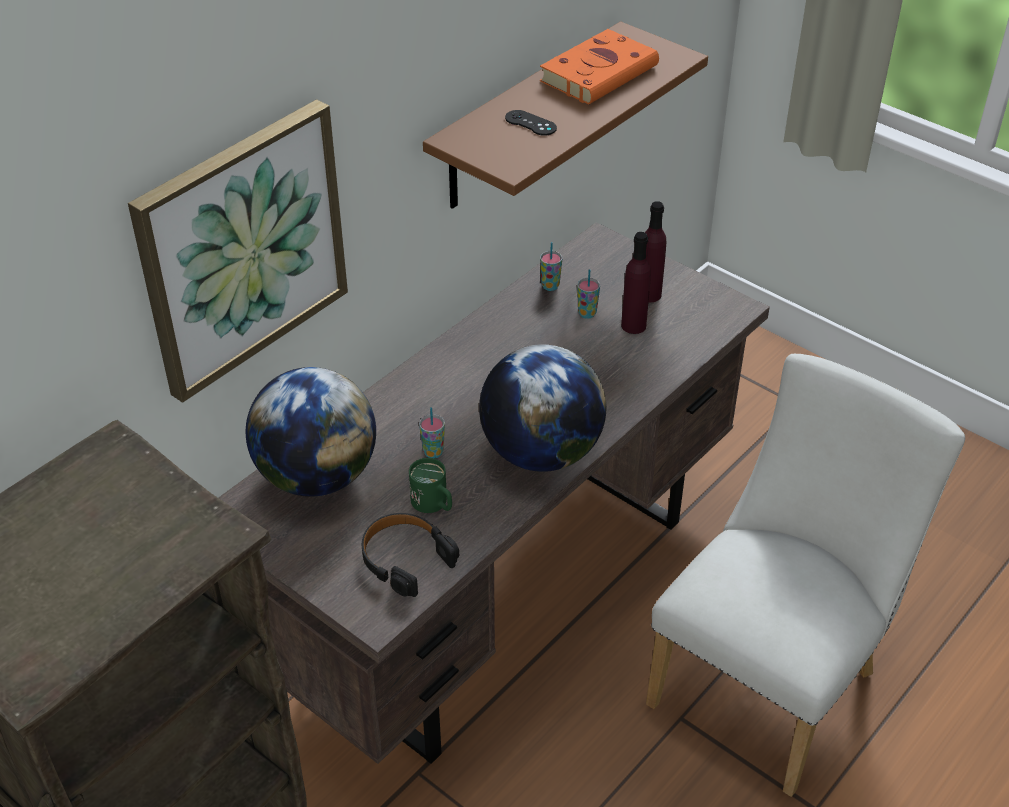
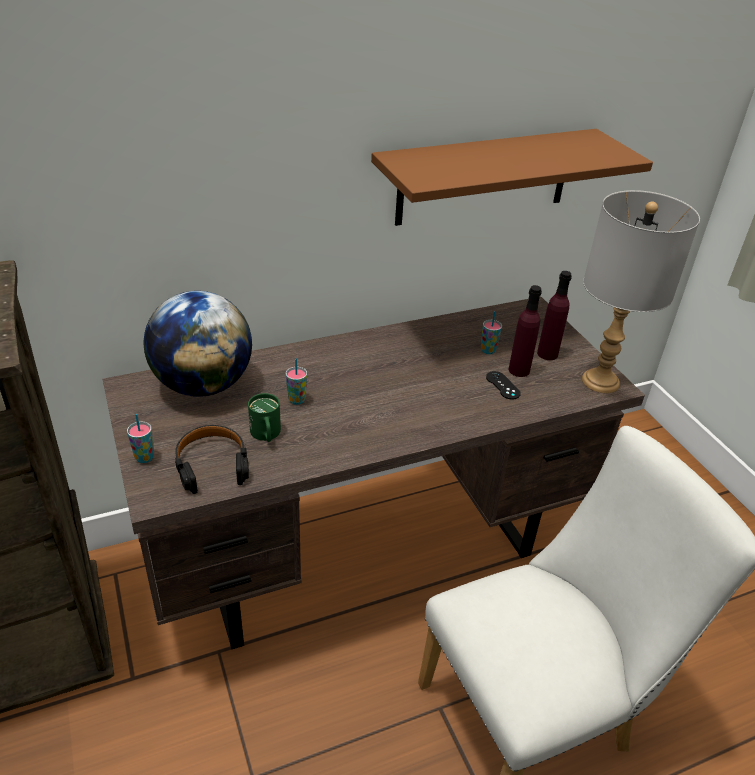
camera: 25 degrees right, 5 degrees down
(242, 248) = (172, 171): picture -> none
(530, 123) = (464, 162): black game controller -> black game controller (502, 385)
(541, 453) = (376, 430): globe -> none
(550, 286) = (473, 324): cup -> cup (144, 457)
(600, 73) = (551, 150): orange book -> none
(720, 307) = (600, 381): none -> grey table lamp

